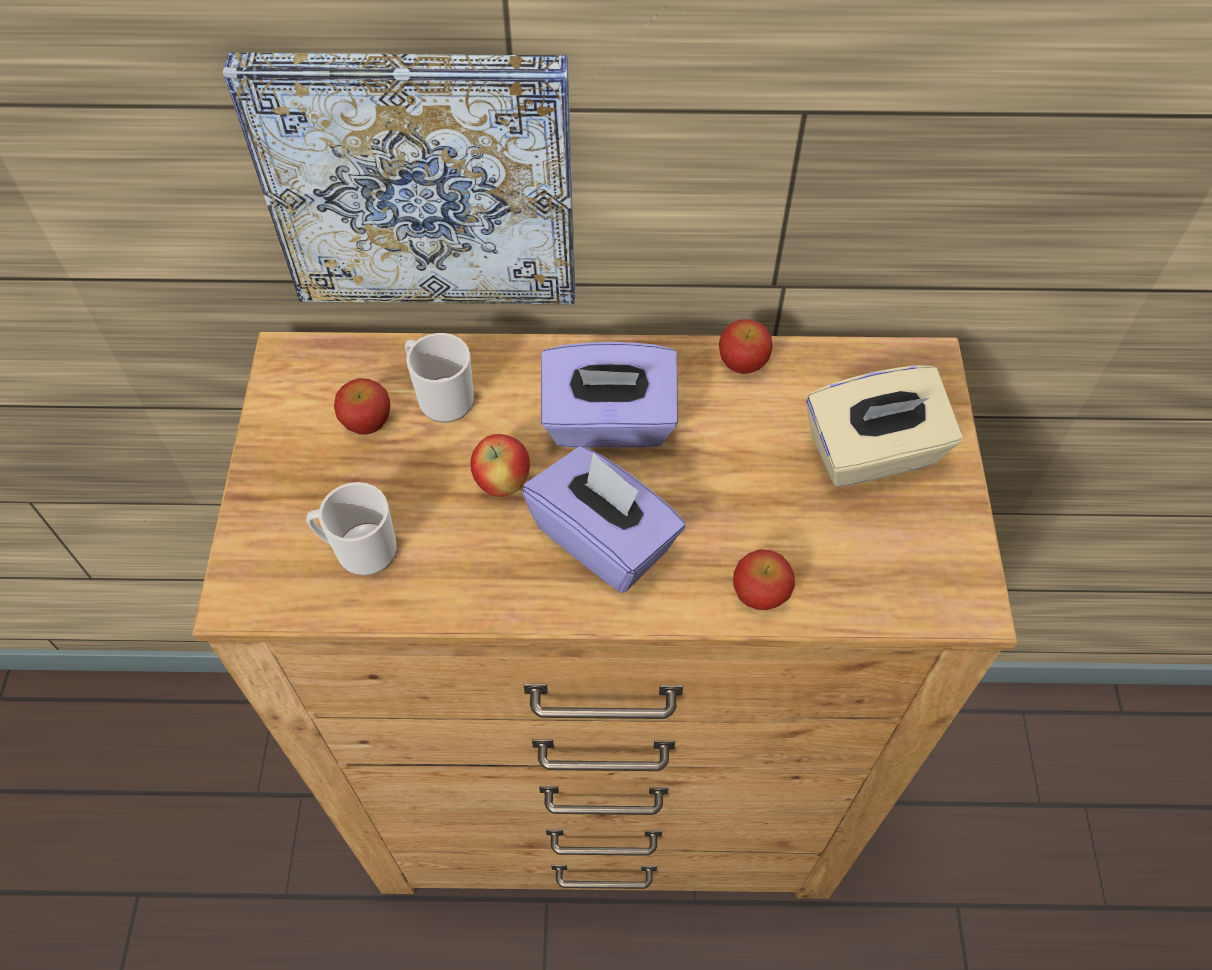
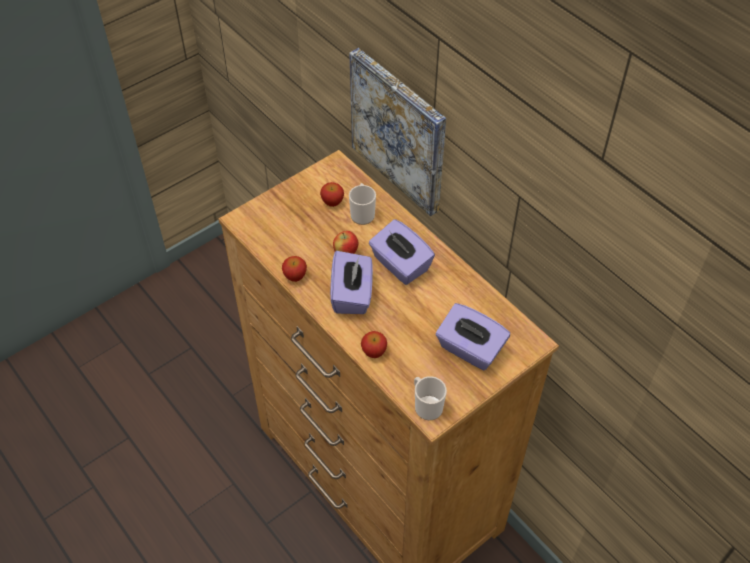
camera: 50 degrees right, 5 degrees down
(359, 550) = (284, 235): mug -> mug (426, 406)
(743, 363) = (469, 285): apple -> apple (295, 276)
(873, 453) = (470, 349): beige tissue box -> purple tissue box

